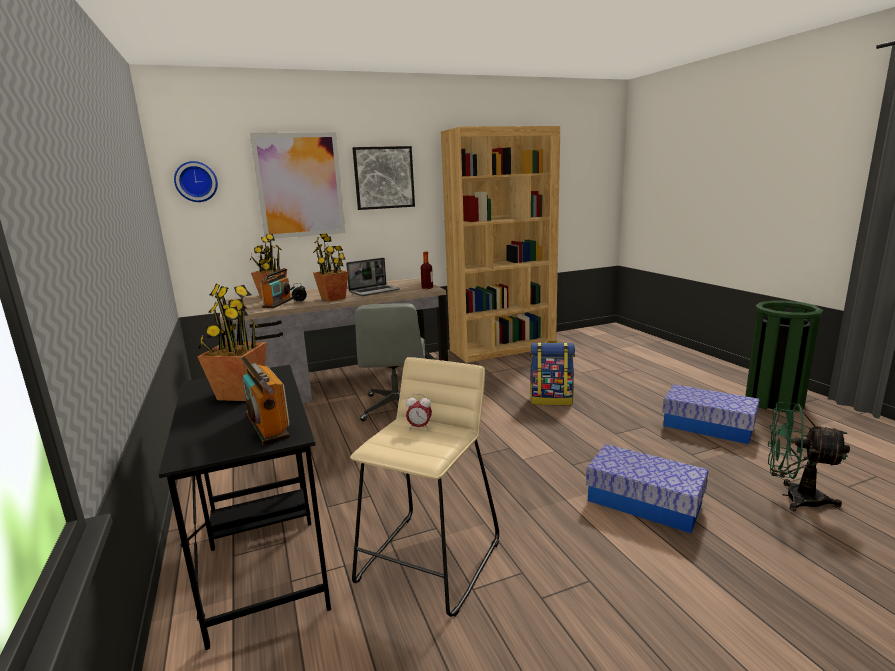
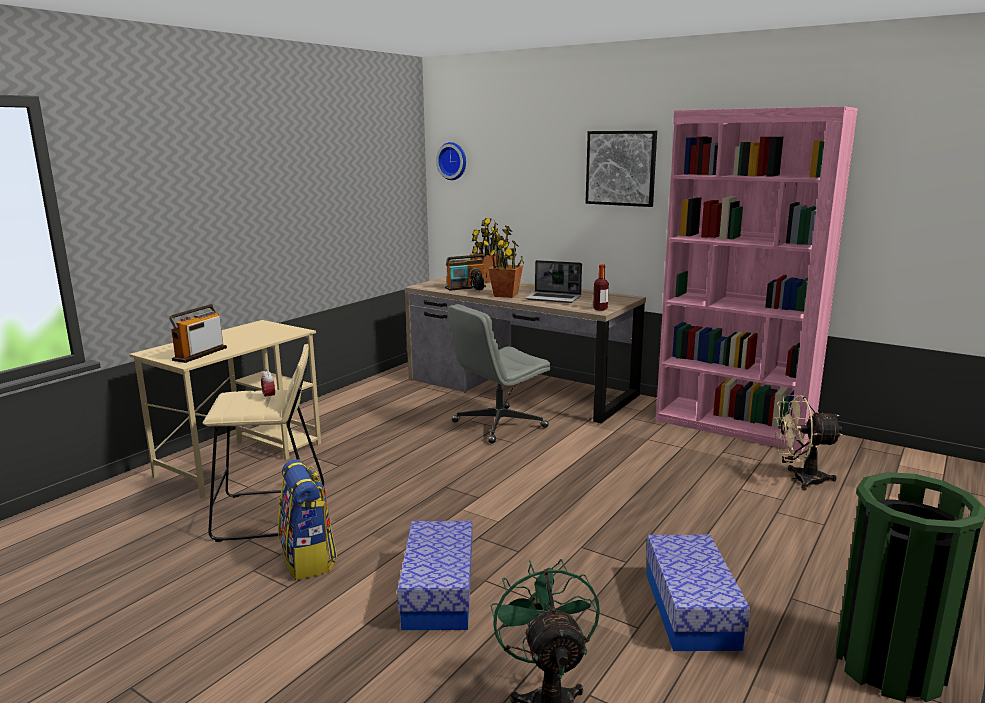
camera: 55 degrees right, 0 degrees up
(240, 394) = (248, 335): potted plant -> none
(264, 556) = (242, 459): black desk -> beige desk
(300, 185) = (534, 171): picture -> none
(503, 349) = (734, 426): brown bookcase -> pink bookcase
(551, 400) = (623, 490): backpack -> backpack (309, 560)
(585, 357) = (800, 479): none -> beige fan

